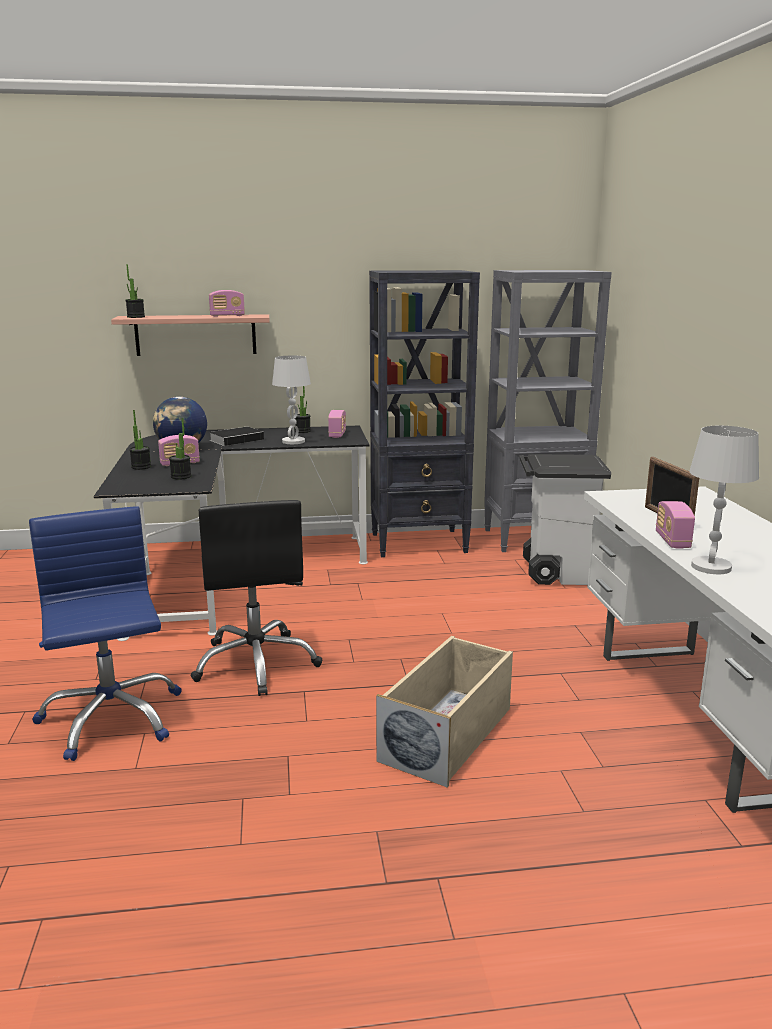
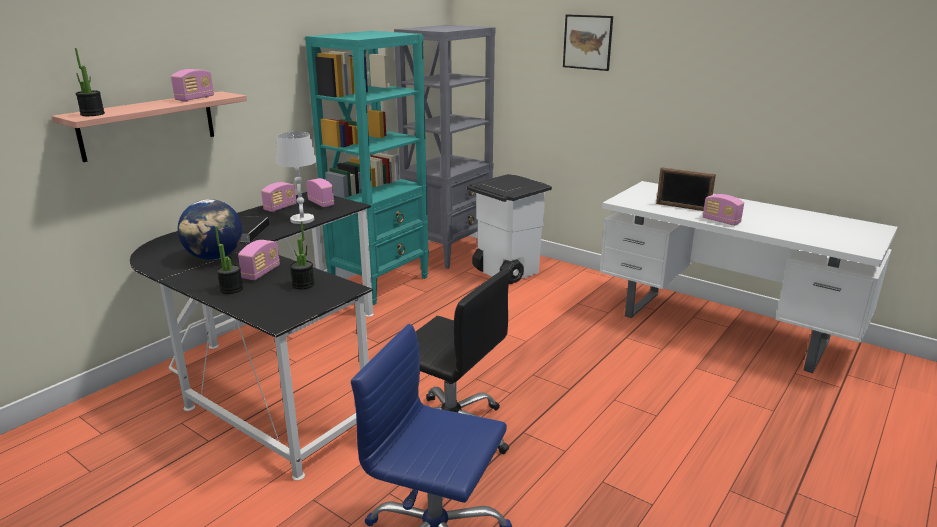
camera: 45 degrees left, 5 degrees up
(302, 431) = (280, 207): potted plant -> radio
(420, 543) = (380, 282): black bookcase -> turquoise bookcase
(447, 734) = (648, 408): beige storage box -> none
(683, 291) = (587, 42): none -> picture
(711, 567) = (772, 231): white table lamp -> none

